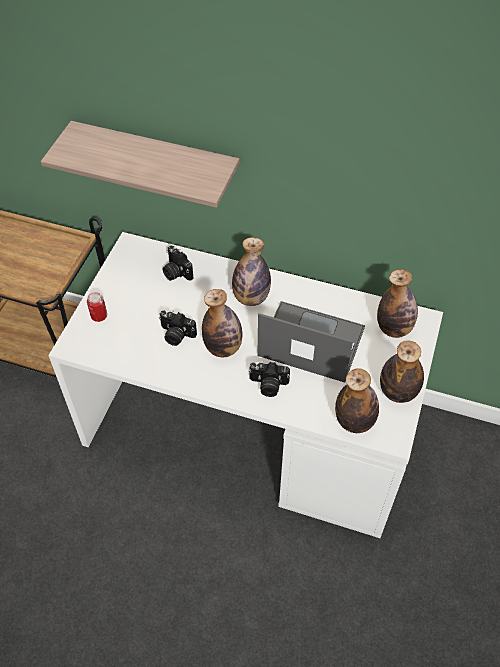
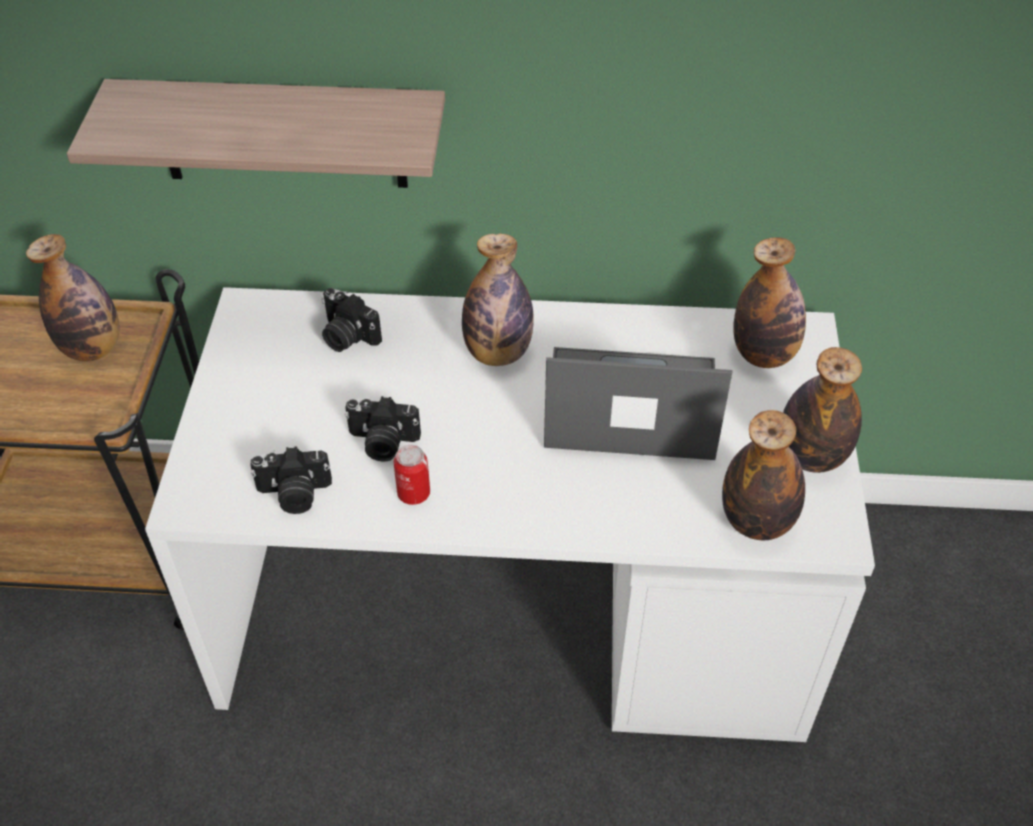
camera: 15 degrees left, 5 degrees down
(99, 316) = (225, 439): can -> can (413, 493)
(223, 347) = (477, 446): bottle -> bottle (93, 348)
(268, 385) = (581, 494): camera -> camera (294, 494)

